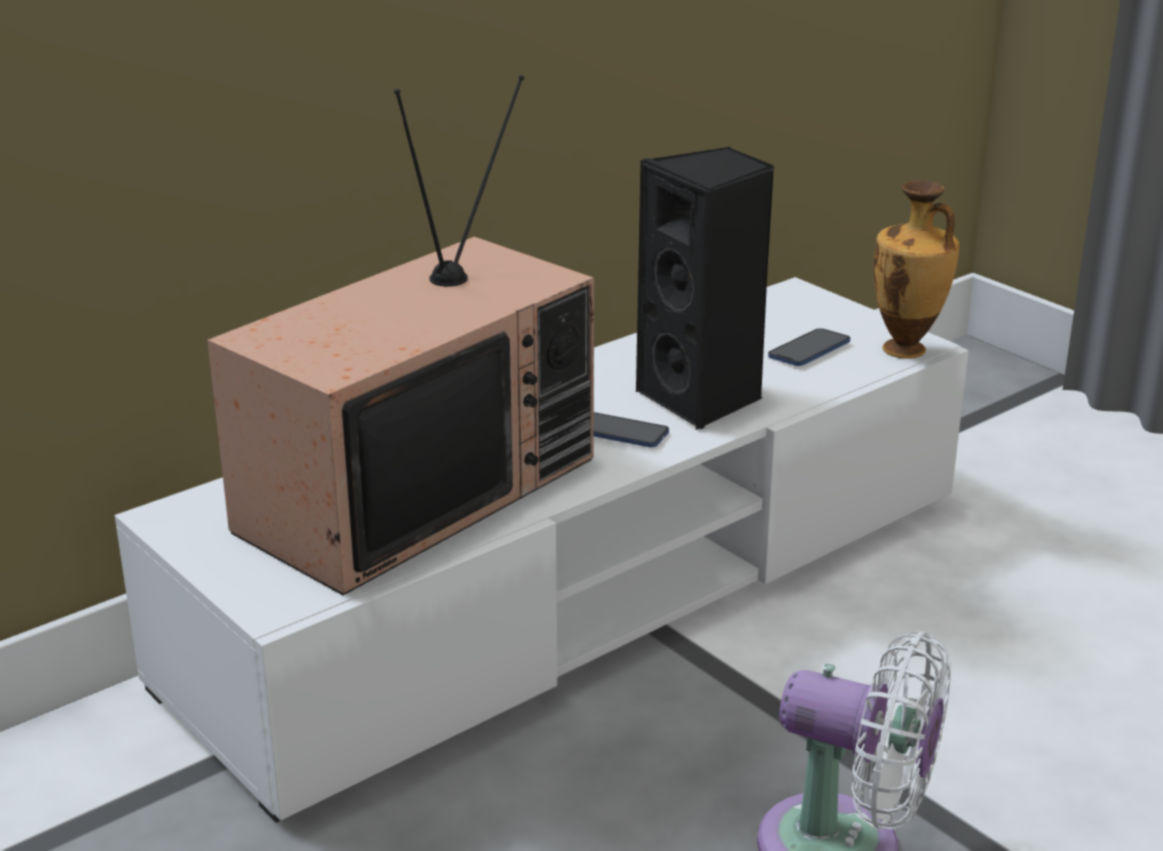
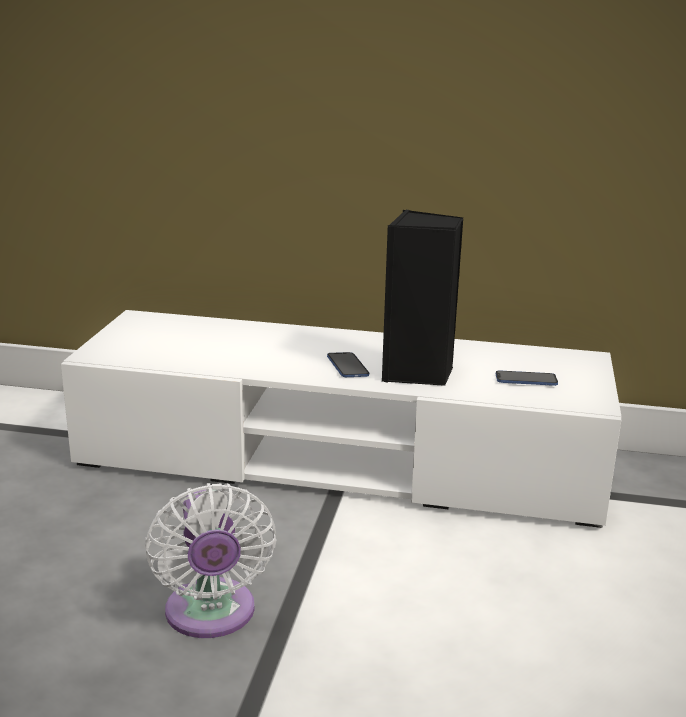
camera: 50 degrees right, 5 degrees down
(416, 490) = (223, 347): television -> none
(906, 351) = (579, 403): vase -> none

